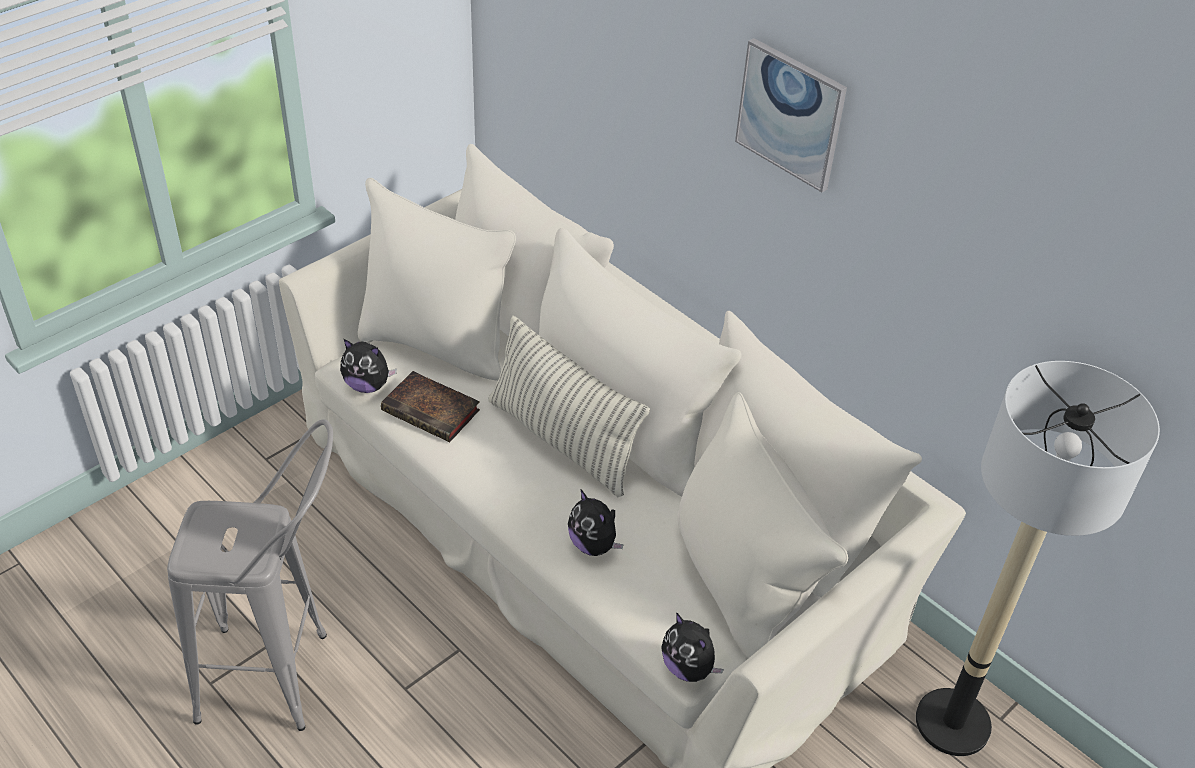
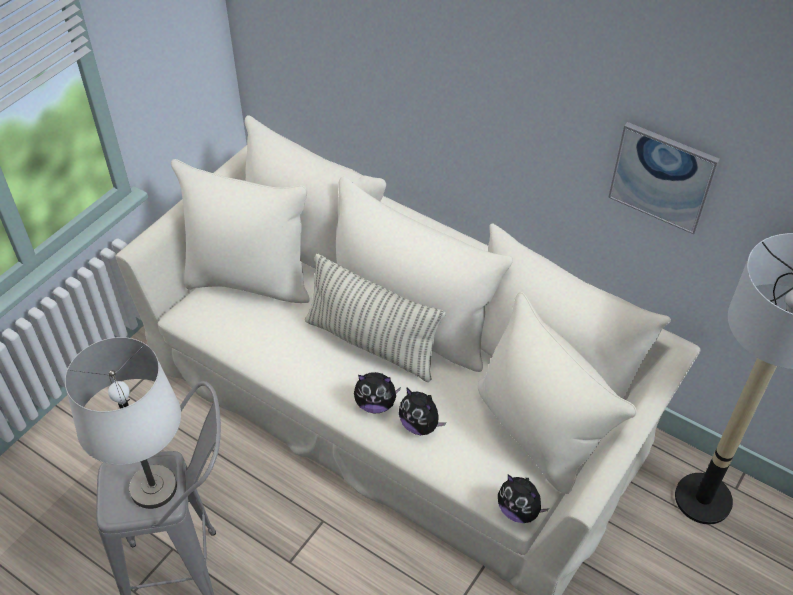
camera: 10 degrees left, 5 degrees up
(243, 541) = (153, 488): none -> white table lamp
(368, 385) = (205, 326): plush toy -> plush toy (375, 404)
(433, 411) = (264, 338): book -> none
(790, 114) = (526, 65): picture -> picture (662, 177)

